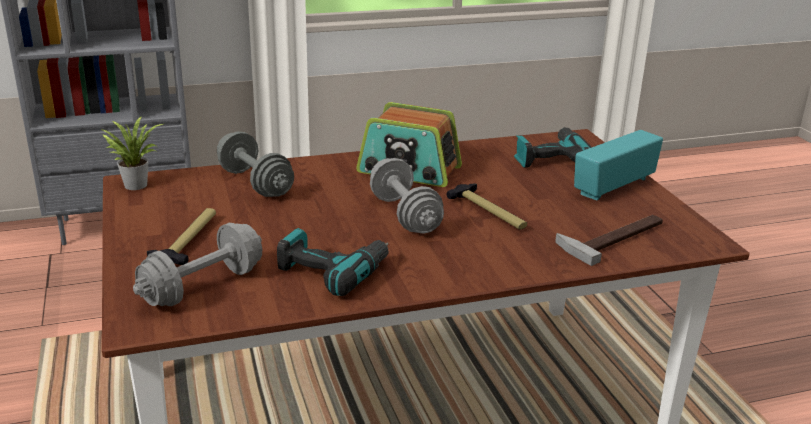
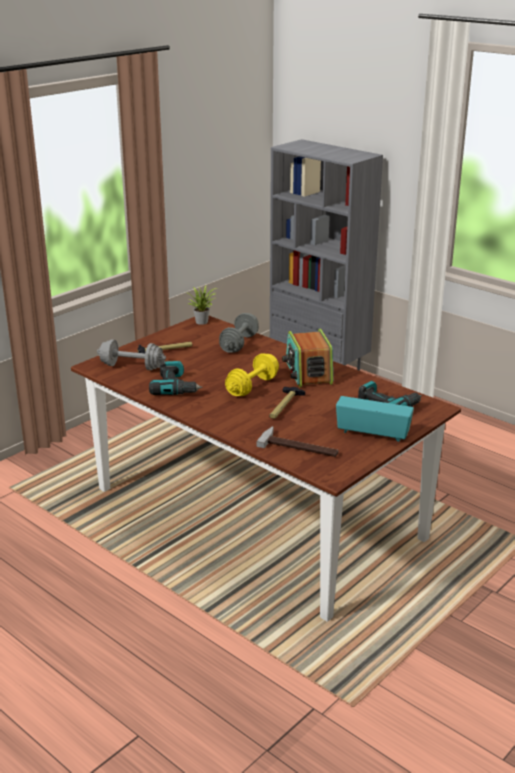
camera: 60 degrees right, 0 degrees up
(405, 215) = (252, 387): grey dumbbell -> yellow dumbbell

